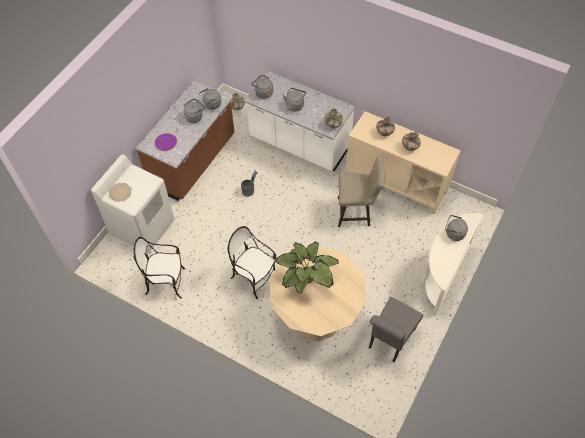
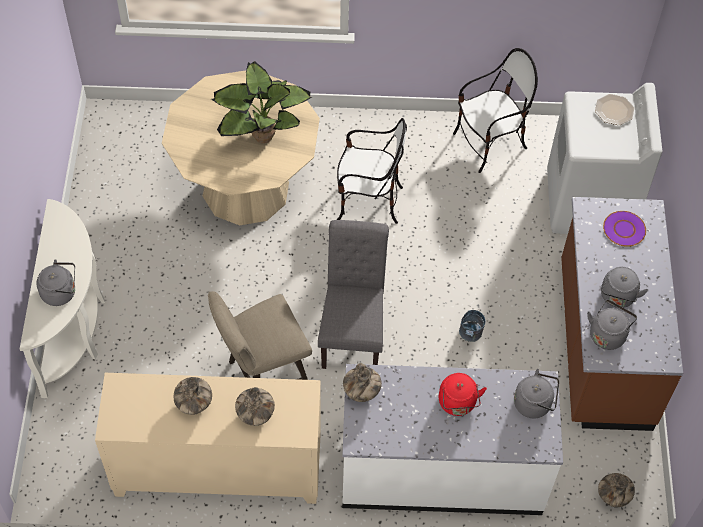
camera: 150 degrees right, 0 degrees up
(295, 105) = (458, 404): grey kettle -> red kettle
(390, 340) = (121, 201): grey chair -> grey chair (352, 332)

